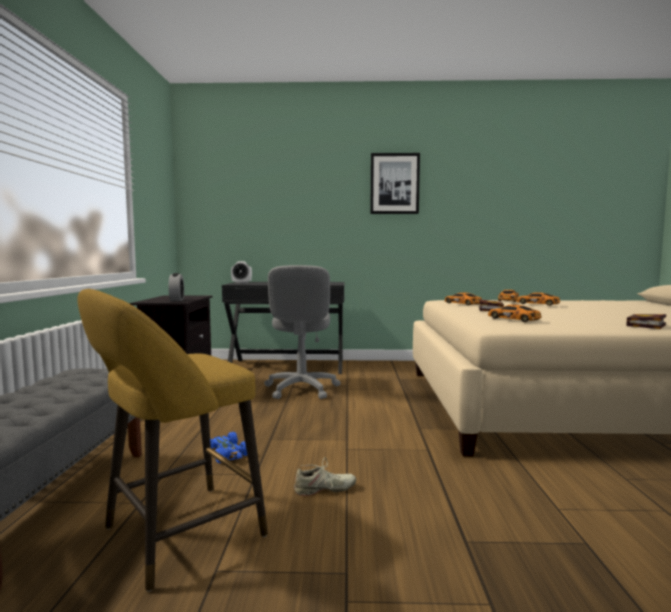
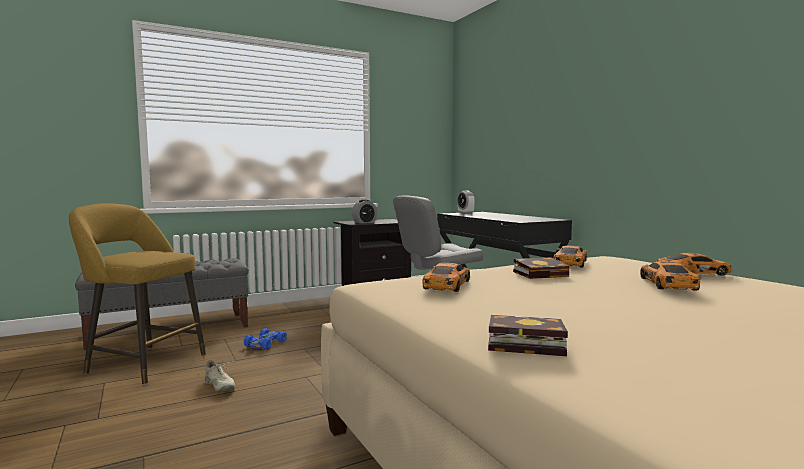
camera: 60 degrees right, 0 degrees up
(394, 183) = (640, 79): picture -> none

